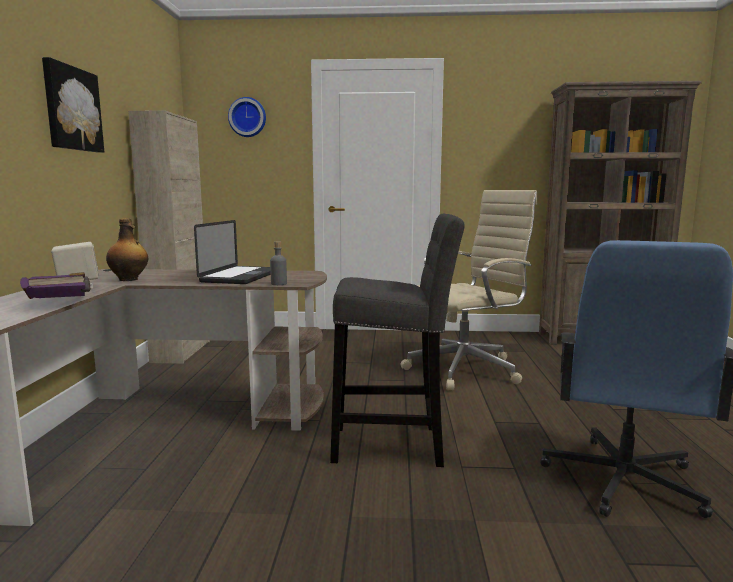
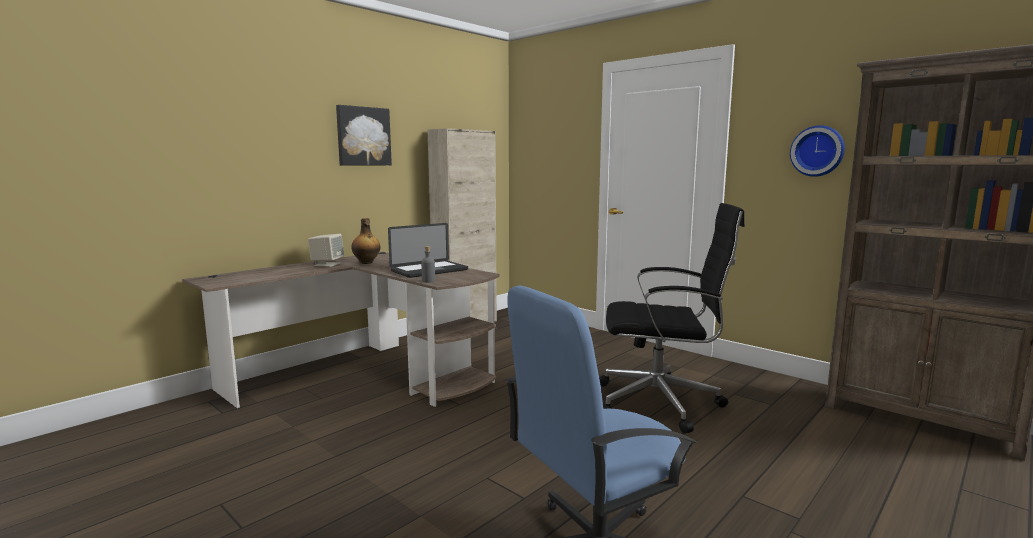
camera: 40 degrees right, 0 degrees up
(59, 304) = (285, 275): purple book -> none
(248, 117) = (551, 122): wall clock -> wall clock (817, 151)
(394, 445) = (471, 442): grey stool -> none
(466, 369) = (661, 403): beige office chair -> black office chair

